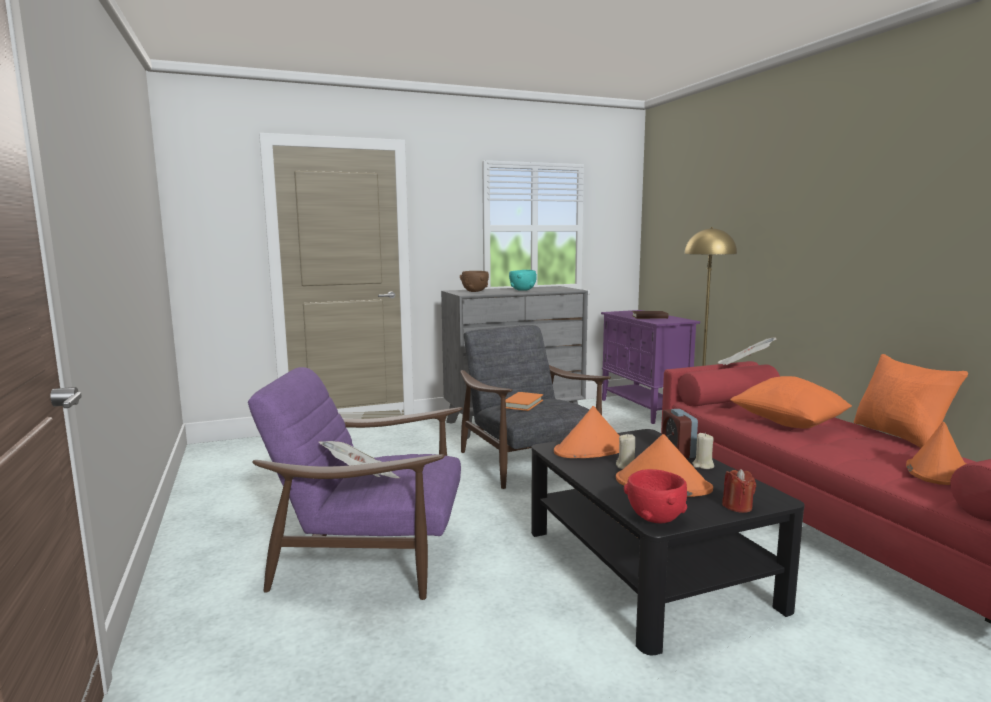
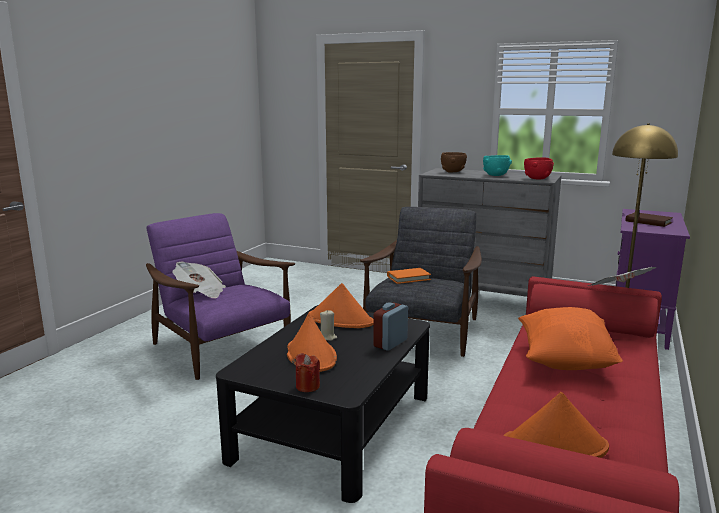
camera: 45 degrees right, 5 degrees up
(655, 518) = (245, 368): red bowl -> red bowl (537, 179)
(703, 465) = (375, 357): beige candle -> none
(900, 436) = (650, 415): orange pillow -> none

